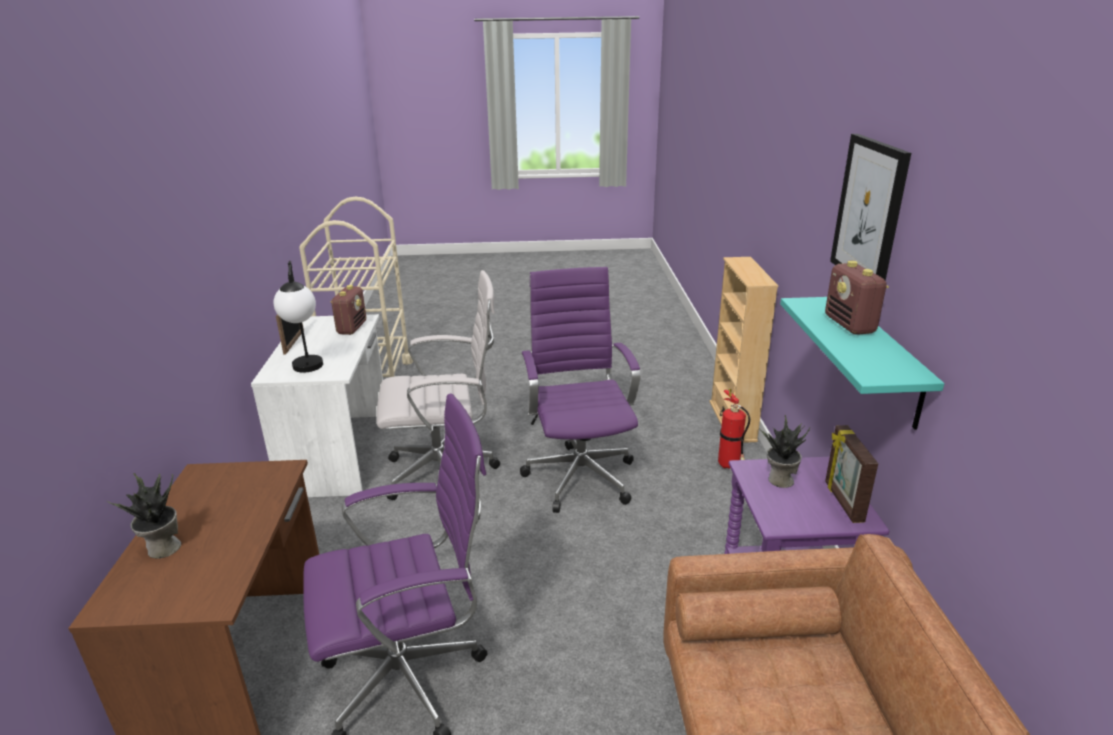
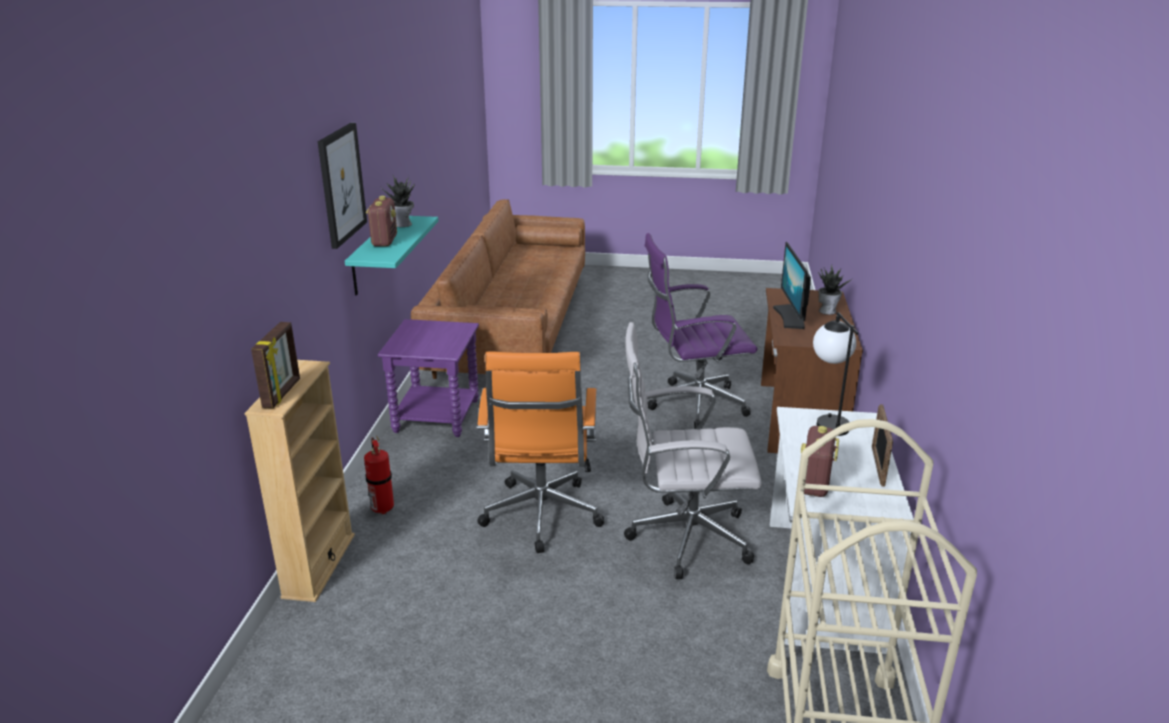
camera: 170 degrees left, 0 degrees up
(243, 522) = (791, 317): none -> monitor
(579, 475) = (541, 518): purple office chair -> orange office chair
(779, 480) = (436, 344): potted plant -> potted plant (404, 224)
(842, 502) = (412, 331): picture frame -> picture frame (282, 393)

